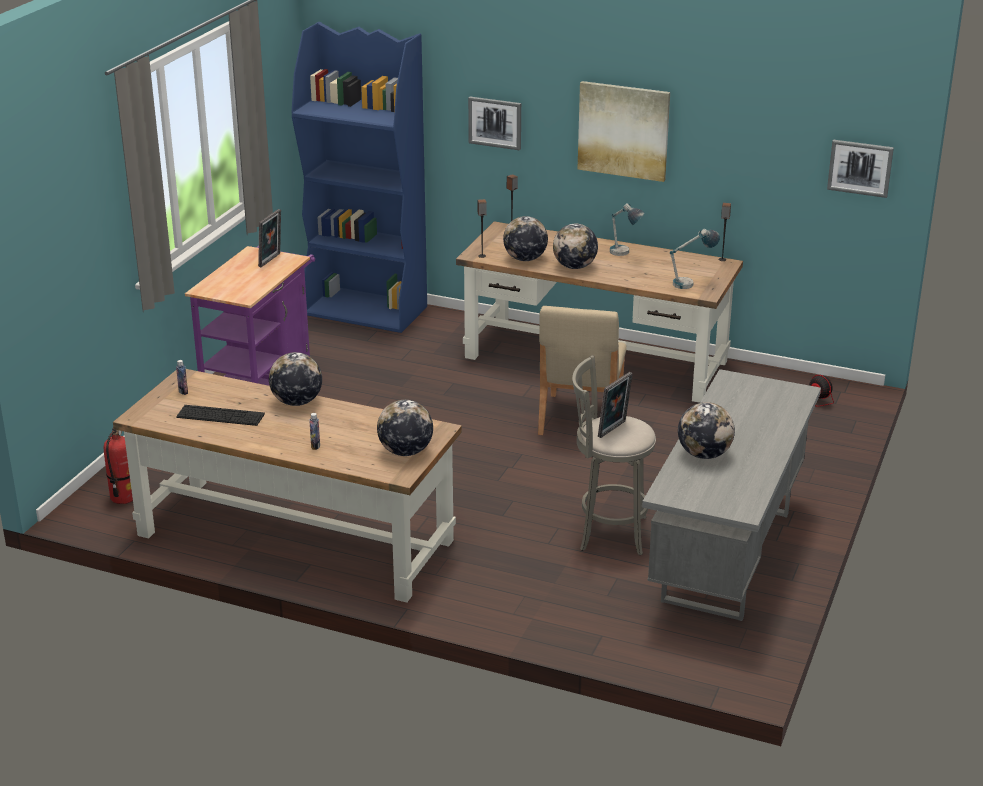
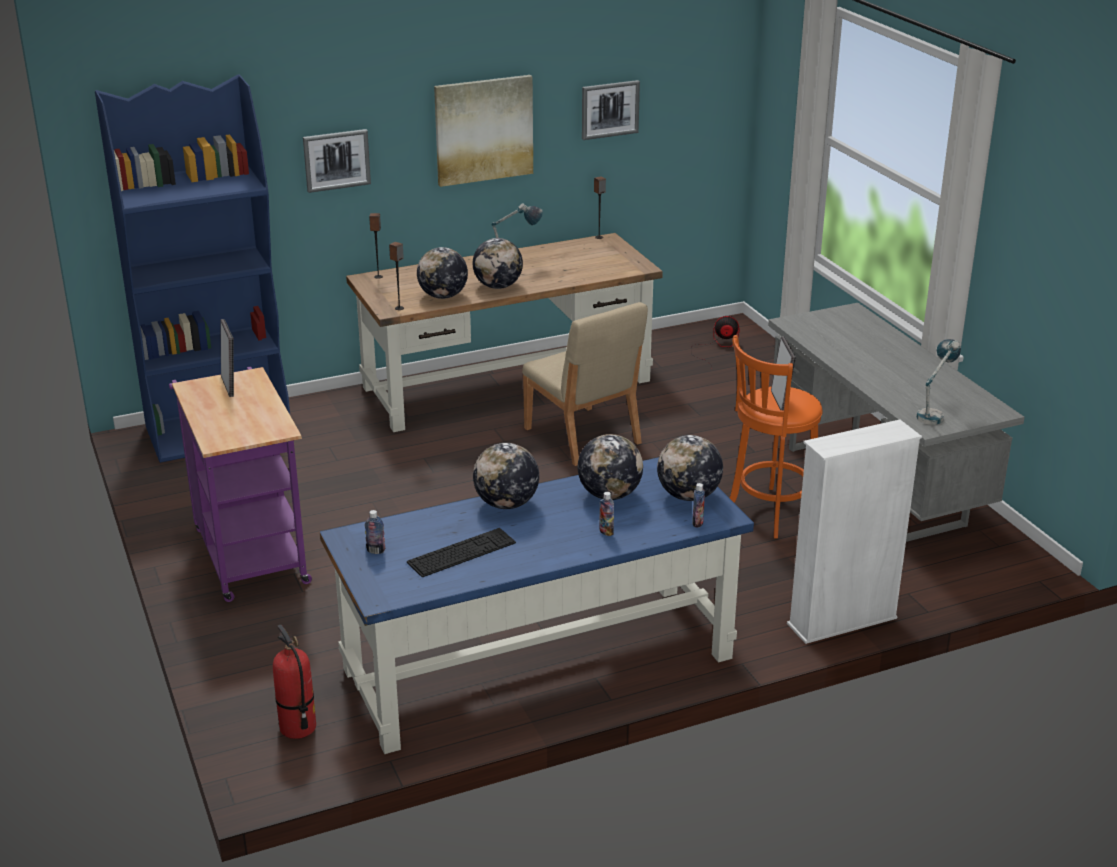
camera: 45 degrees left, 0 degrees up
(293, 538) = (537, 665): brown desk -> blue desk
(376, 469) = (697, 523): none -> bottle
(519, 624) = (842, 621): none -> white bookcase
(608, 533) = (769, 514): grey stool -> orange stool
(691, 283) = (616, 264): table lamp -> table lamp (934, 413)
(704, 454) = (891, 385): globe -> globe (609, 495)
(860, 168) = (714, 105): picture -> picture (609, 109)

